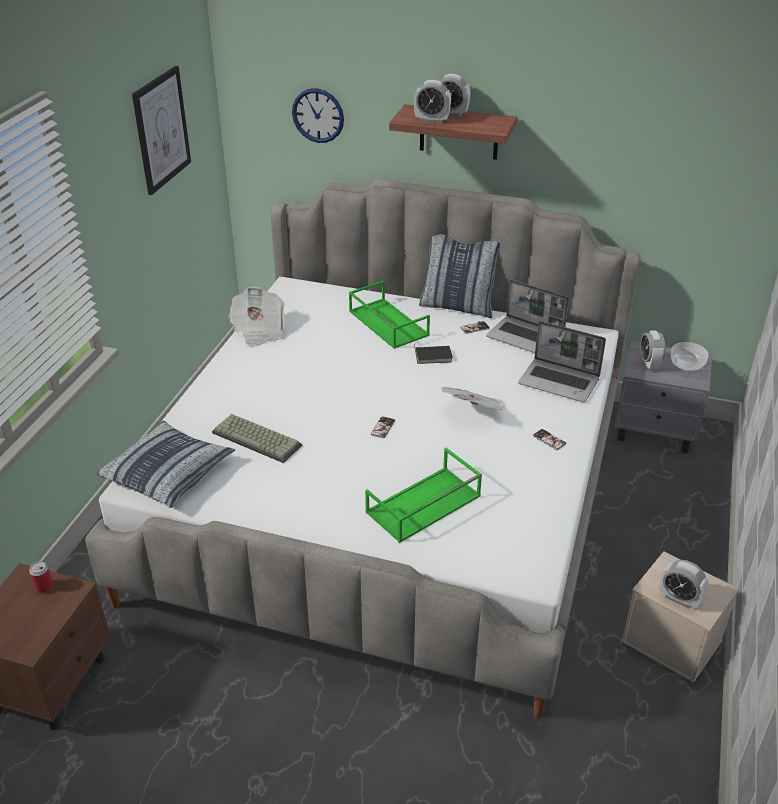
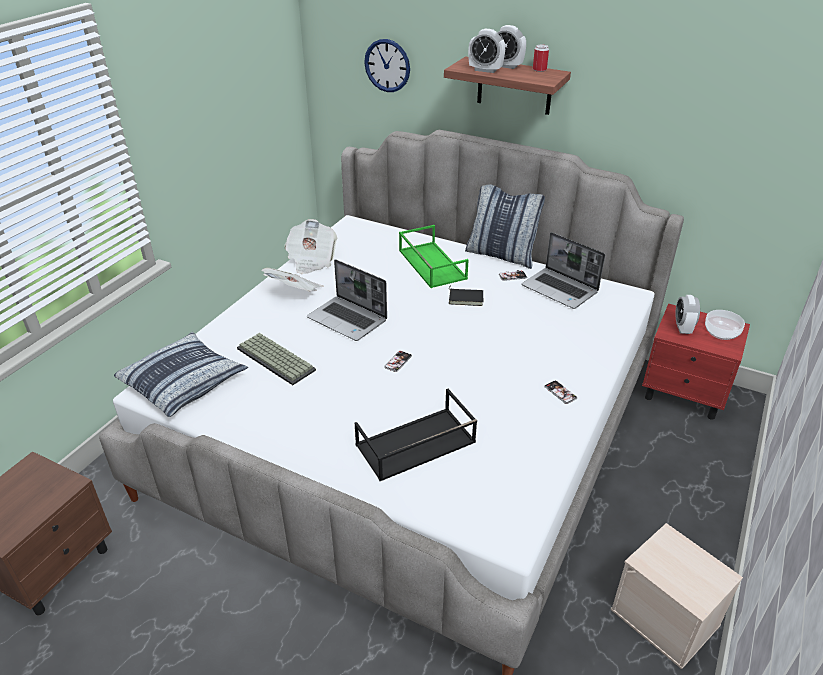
camera: 10 degrees right, 0 degrees up
(44, 587) = (44, 478): can -> can (539, 70)
(161, 130) = (234, 65): picture -> none
(423, 505) = (415, 445): green tray -> black tray
(475, 412) = (492, 356): newspaper -> newspaper (295, 293)
(560, 382) = (584, 335): laptop -> laptop (348, 319)
(655, 431) = (684, 394): grey nightstand -> red nightstand
(679, 599) = (674, 579): alarm clock -> none

